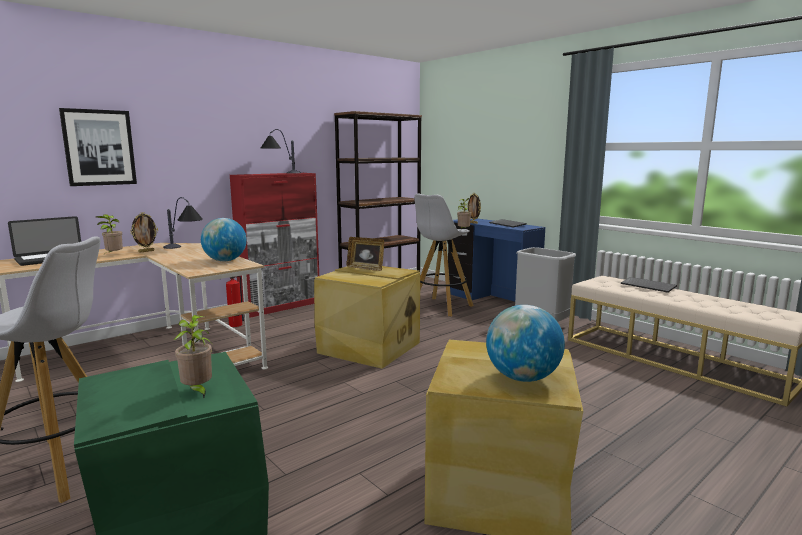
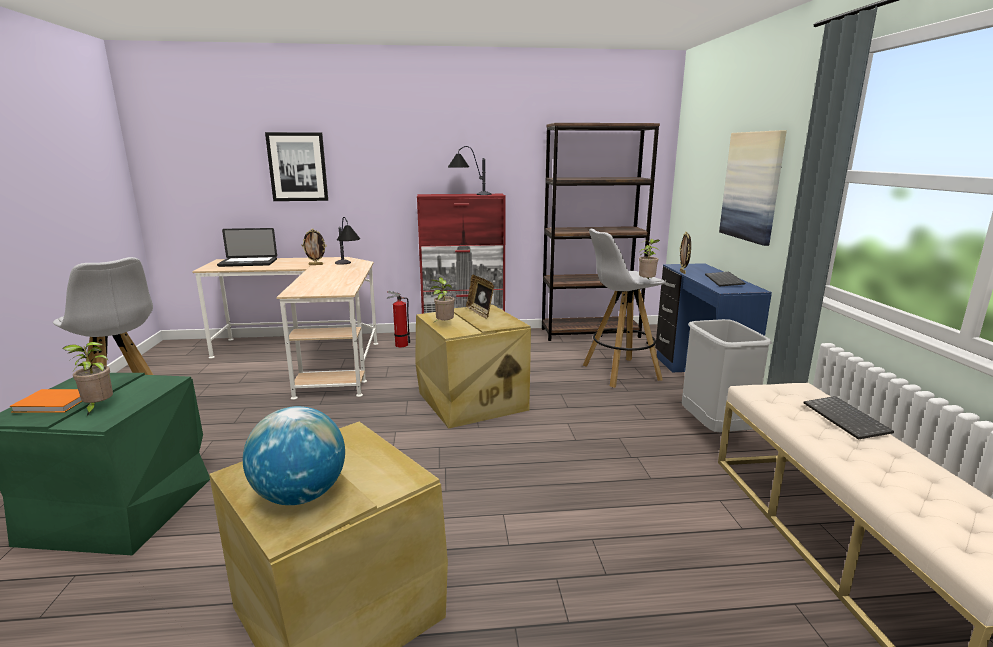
camera: 35 degrees right, 5 degrees up
(113, 255) = (287, 265): potted plant -> potted plant (443, 324)
(137, 401) = (54, 404): none -> orange book
(225, 261) = (340, 284): globe -> none
(511, 158) = (752, 186): none -> picture

